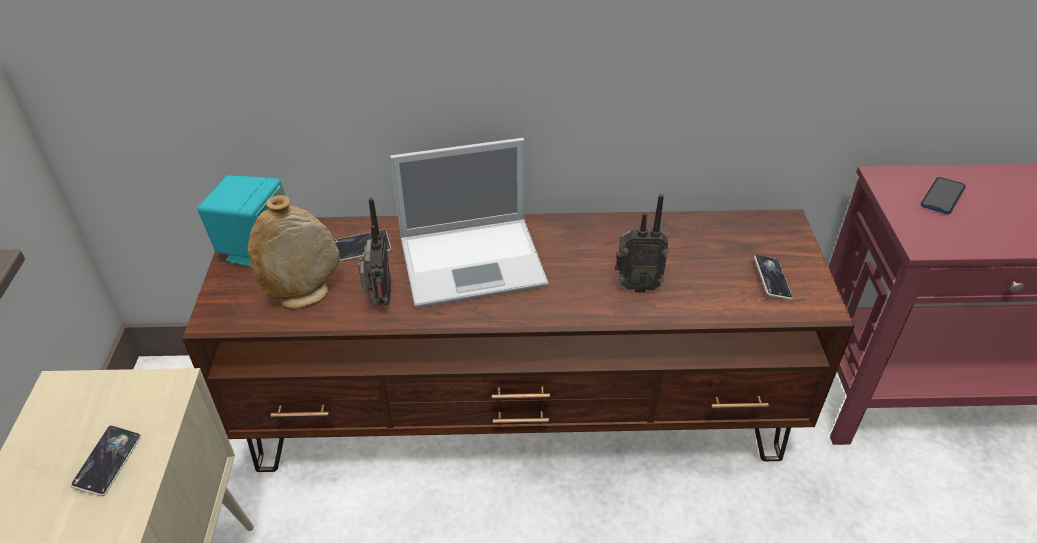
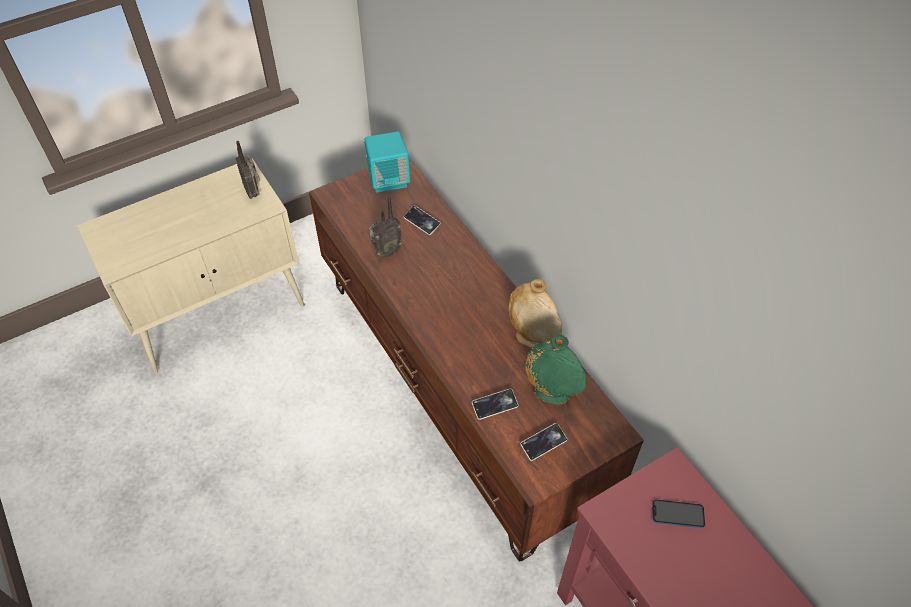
camera: 60 degrees right, 10 degrees up
(108, 463) = (216, 214): phone -> phone (494, 405)
(304, 296) = (368, 220): beige vase -> beige vase (532, 339)
(475, 261) = (448, 278): laptop -> none
(636, 285) = (483, 368): radio -> radio (253, 192)
(707, 246) = (552, 393): none -> green vase

